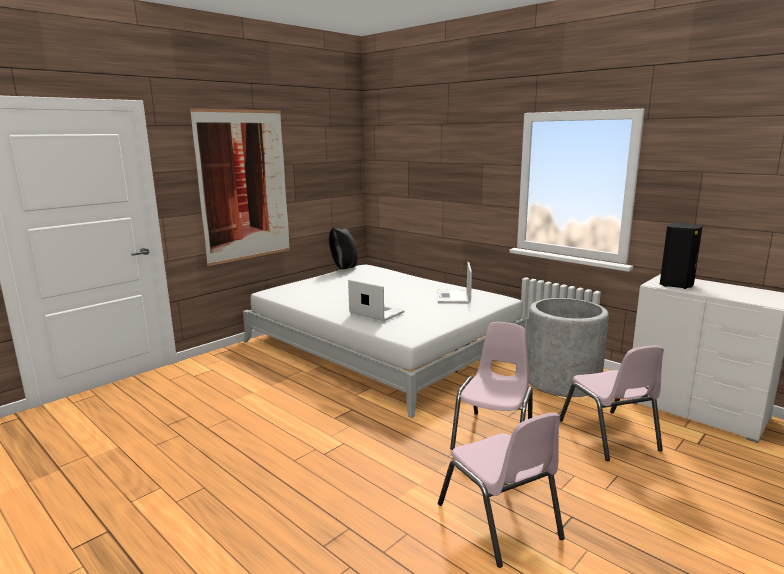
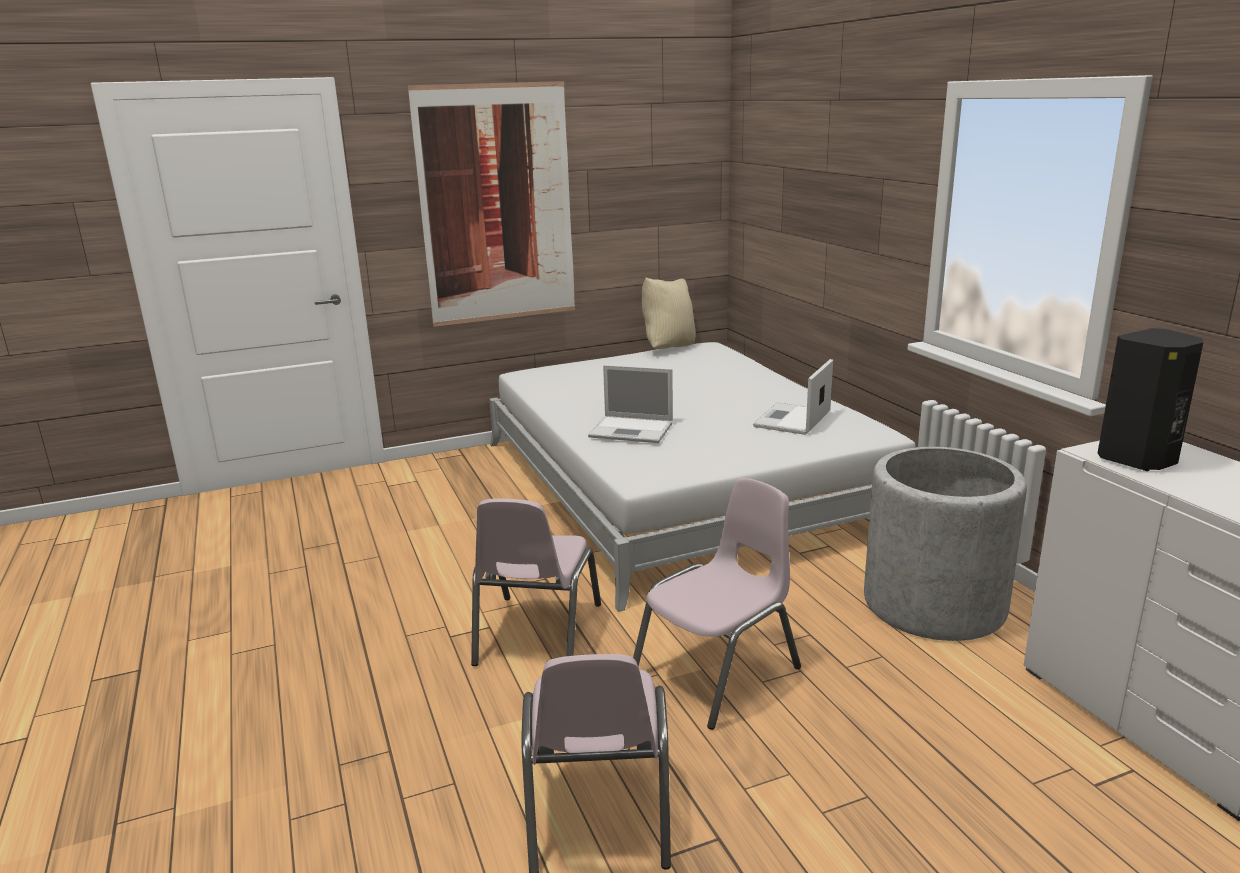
camera: 25 degrees right, 5 degrees up
(343, 269) = (668, 348): black pillow -> beige pillow
(375, 312) = (633, 430): laptop -> laptop turned 135 degrees clockwise
(608, 435) = (924, 722): pink chair -> pink chair (536, 634)

